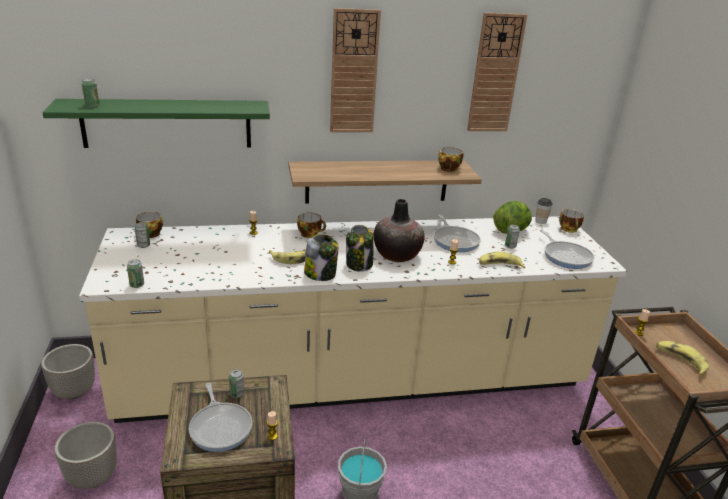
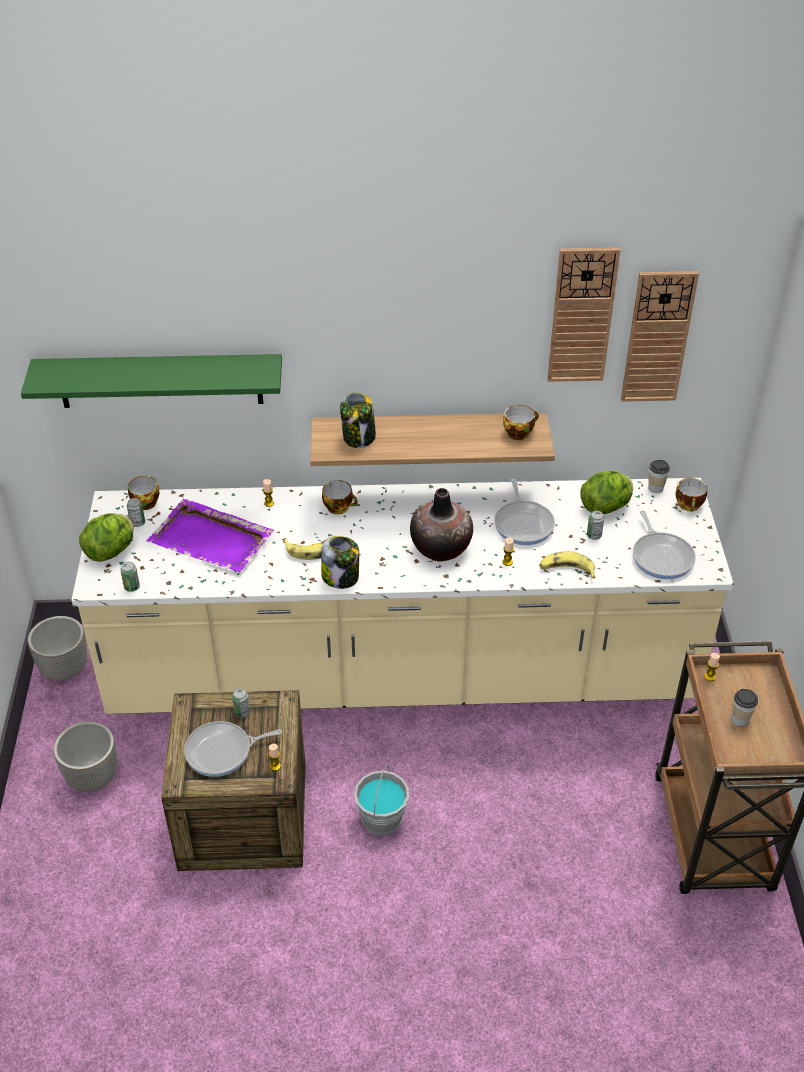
camera: 10 degrees right, 15 degrees up
(92, 106) = (73, 377): can -> none
(119, 262) = (111, 551): none -> lettuce
(208, 254) = (212, 540): none -> purple tray
(220, 427) = (222, 752): frying pan -> frying pan turned 90 degrees clockwise
(354, 72) = (389, 320): wall clock -> wall clock (657, 337)
(359, 264) = (390, 562): jar -> jar (359, 437)
(680, 361) = (740, 719): banana -> cup

